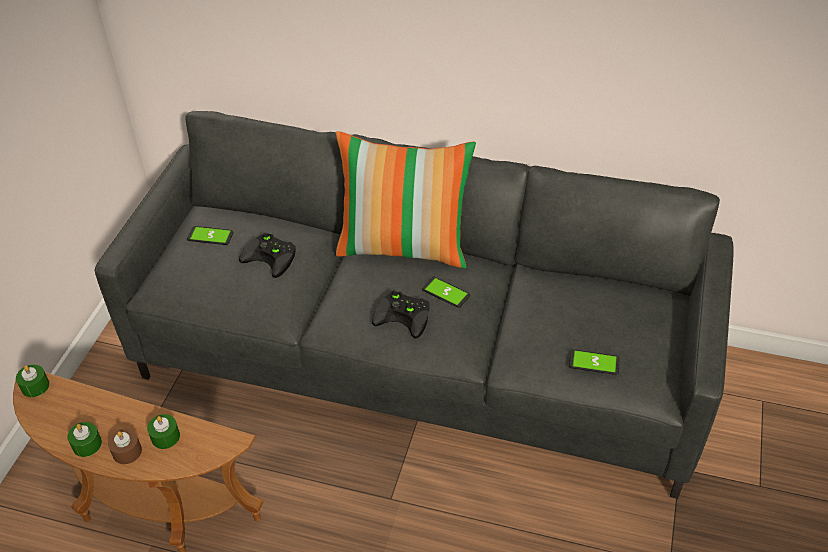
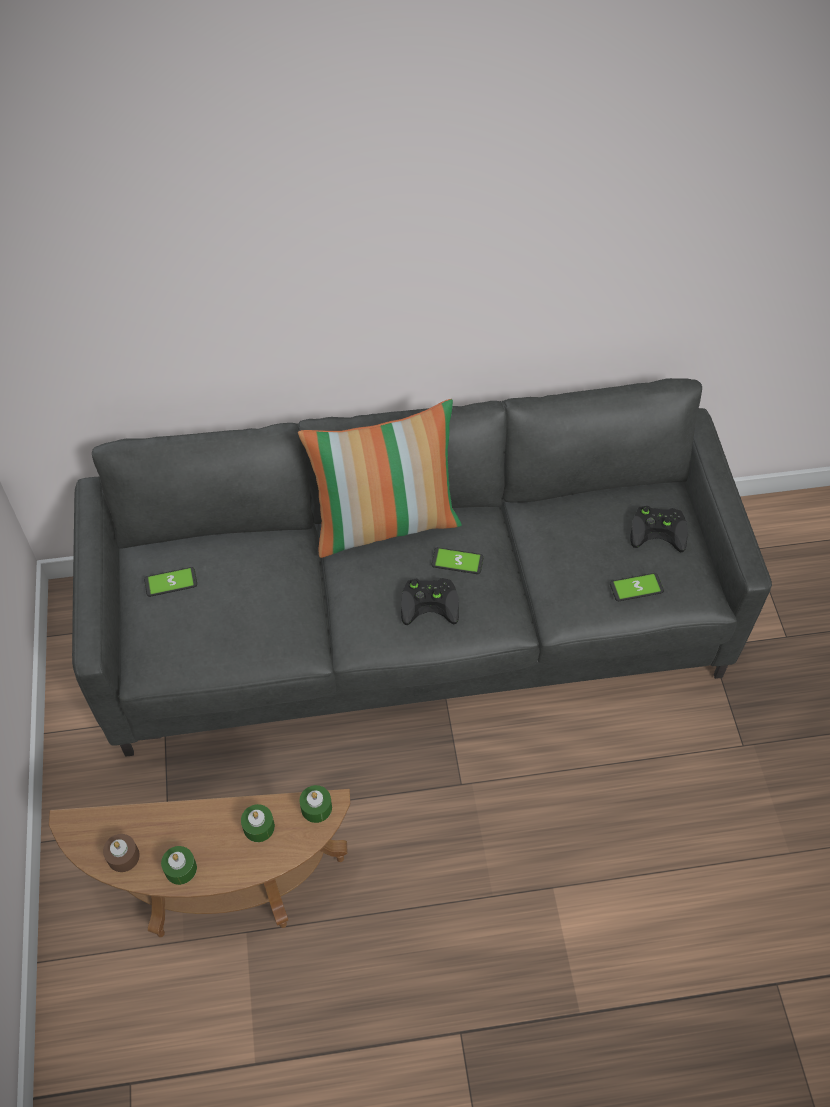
camera: 25 degrees left, 10 degrees up
(35, 386) = (79, 828): green candle -> green candle (316, 808)
(127, 451) = (228, 859): brown candle -> brown candle (123, 856)
(272, 257) = (255, 583): black game controller -> black game controller (660, 530)

